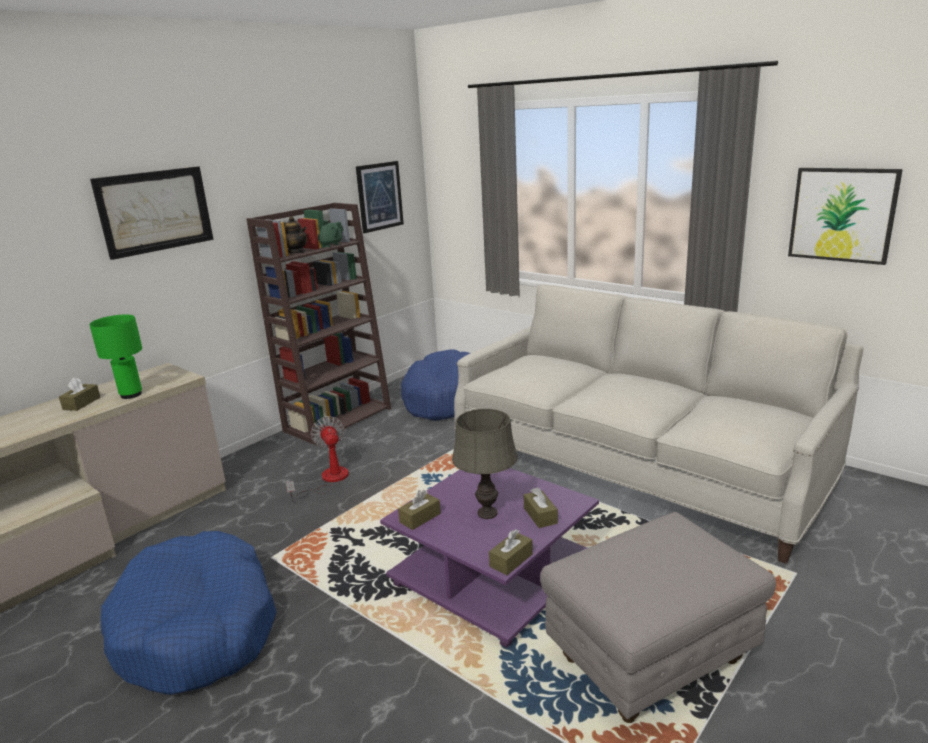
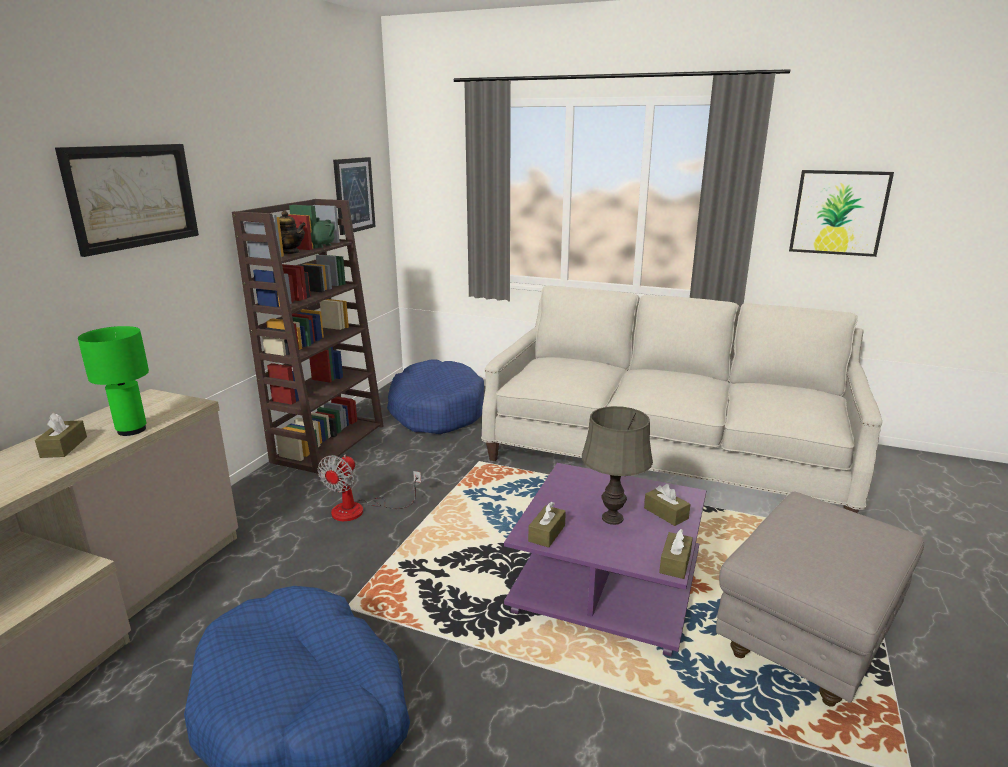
camera: 20 degrees left, 0 degrees up
(328, 480) = (360, 510): fan -> fan turned 120 degrees counterclockwise

